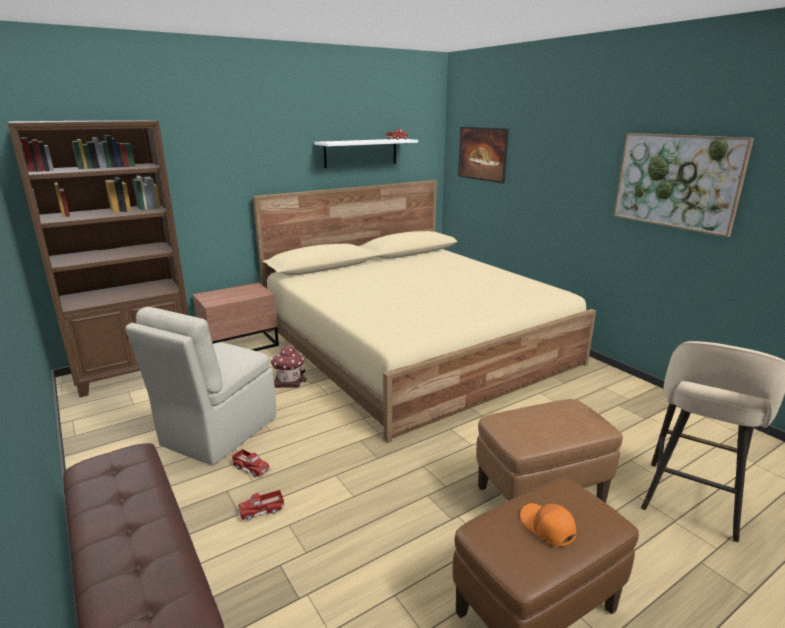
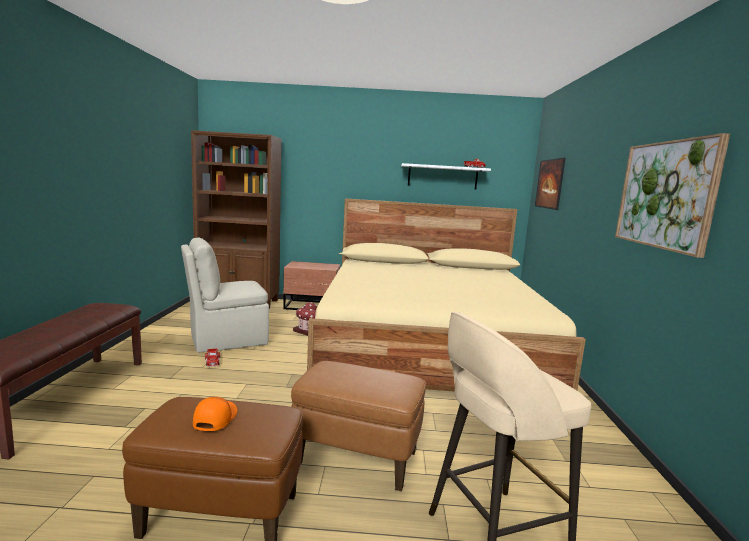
camera: 35 degrees right, 10 degrees down
(261, 510) = (182, 381): toy truck -> none

